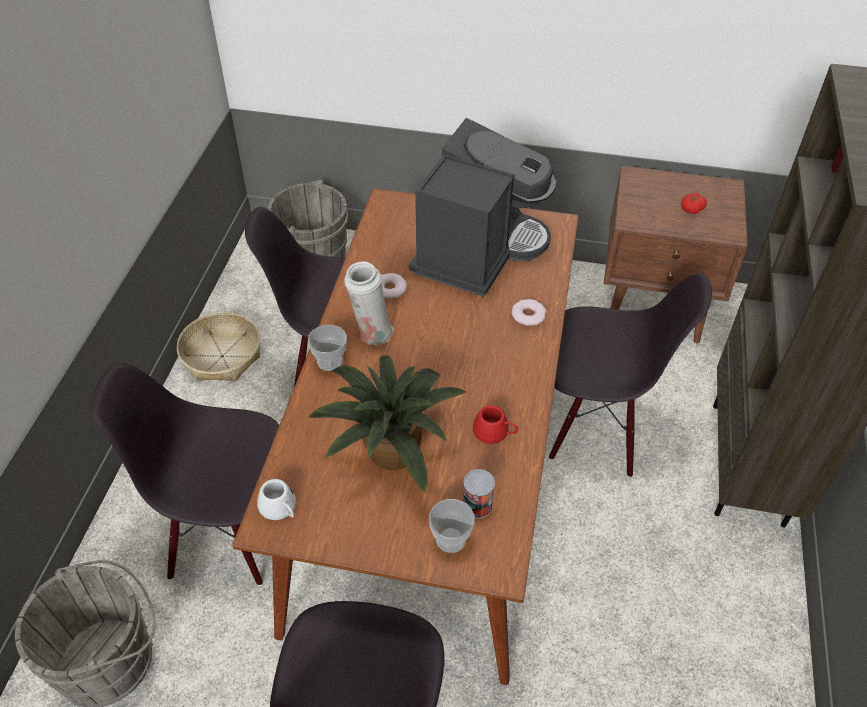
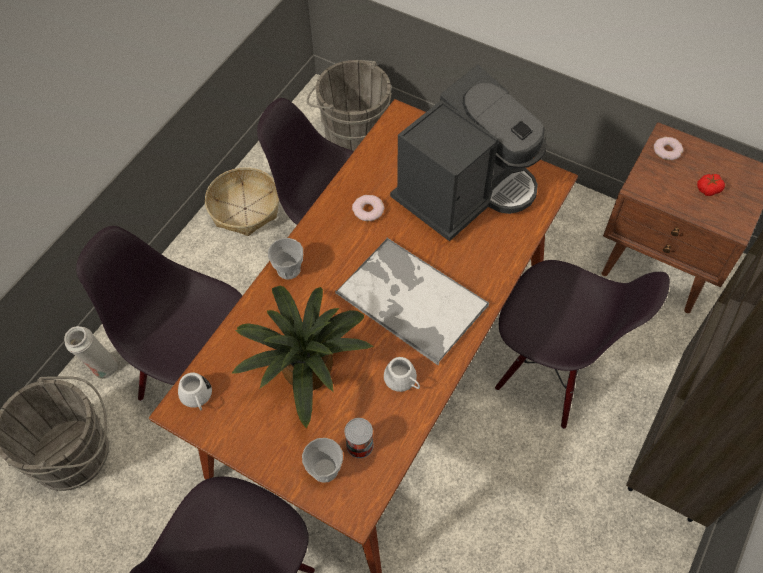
camera: 20 degrees right, 10 degrees up
(371, 334) = (334, 252): white vase -> white vase (101, 367)
(468, 357) = (410, 299): none -> tray
(495, 432) = (403, 381): red mug -> white mug
(528, 315) = (483, 271): donut -> donut (667, 150)

